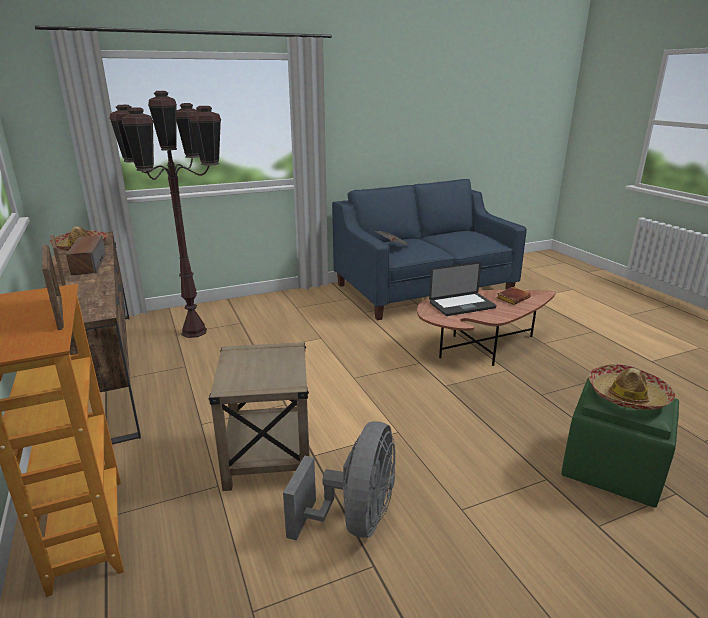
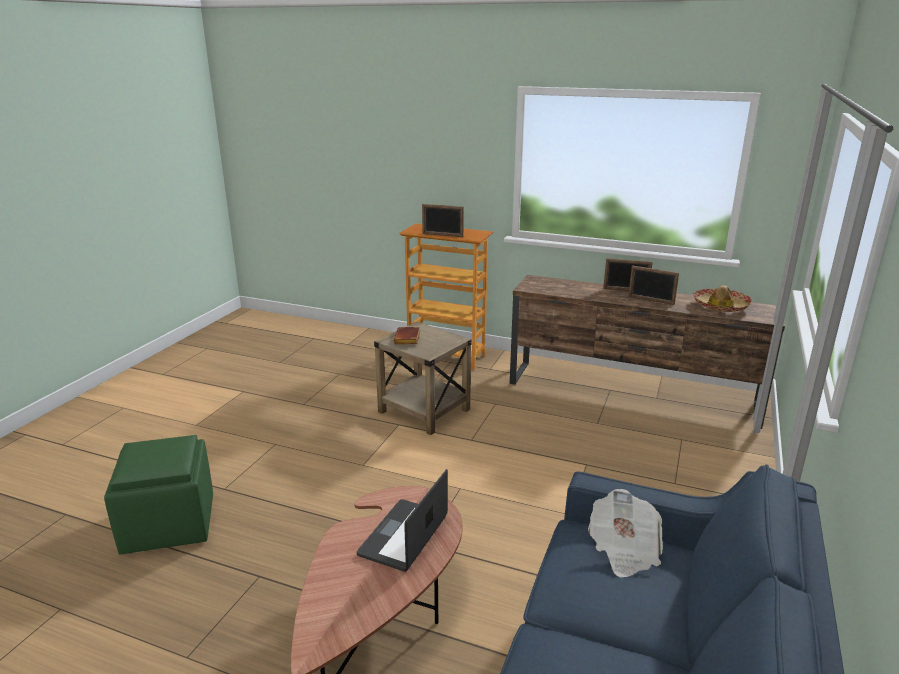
camera: 135 degrees right, 0 degrees up
(89, 264) = (651, 300): speaker -> picture frame
(194, 331) = (677, 449): brown floor lamp -> none
(355, 519) = (333, 412): grey fan -> none
(512, 298) = (351, 599): brown book -> brown book (408, 339)
(627, 395) = (157, 450): hat -> none

